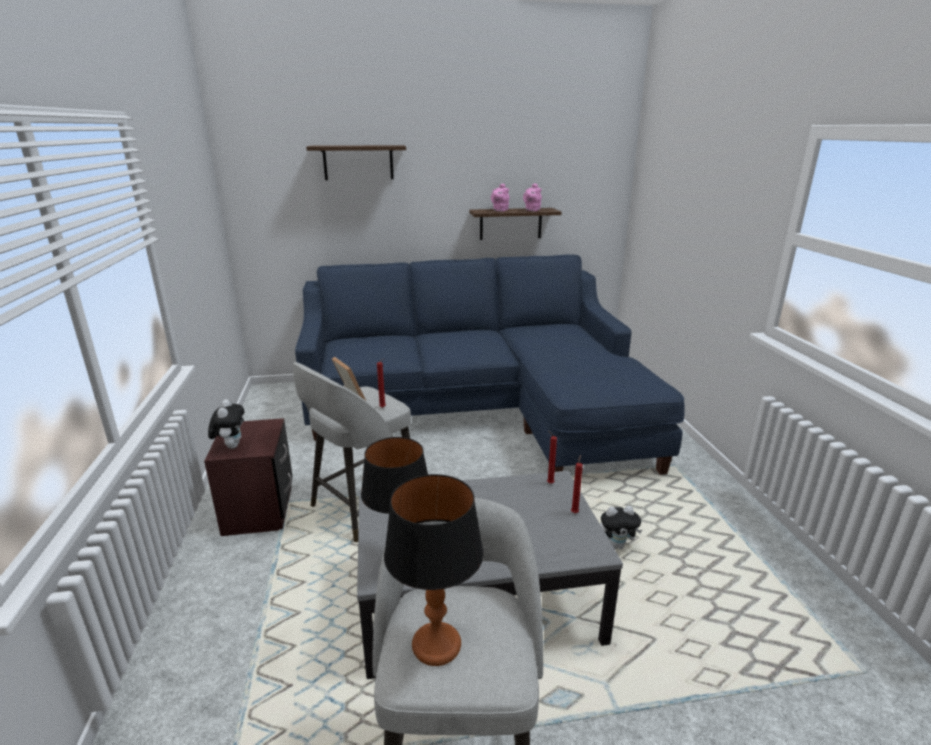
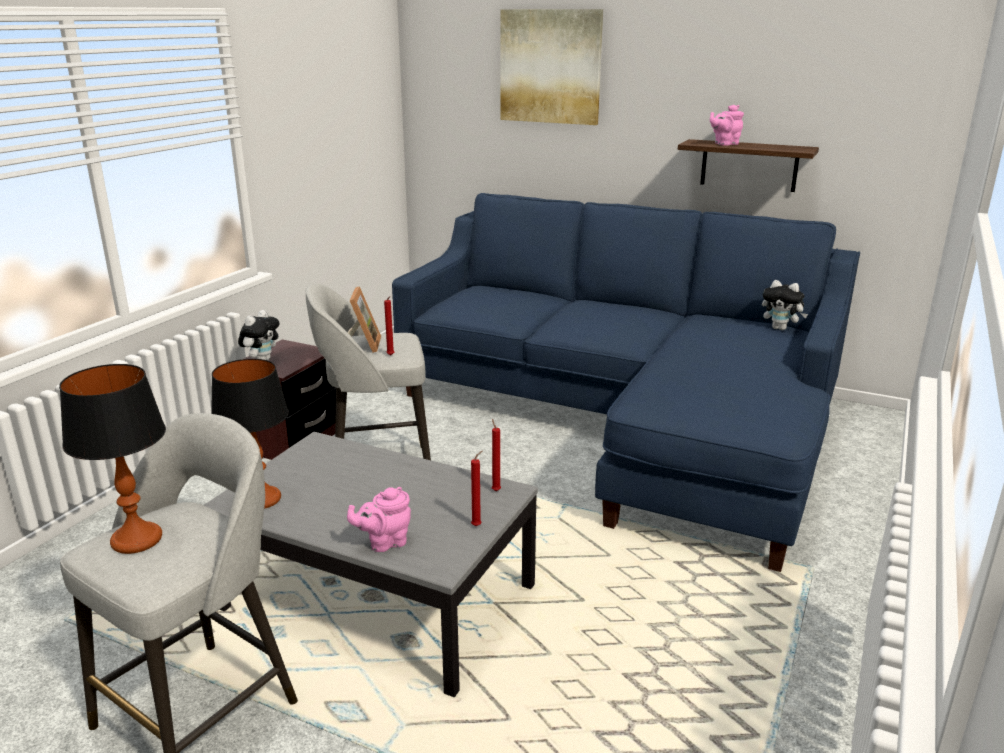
camera: 35 degrees right, 0 degrees up
(358, 162) = (550, 67): shelf -> picture
(532, 210) = (772, 147): pink teapot -> pink teapot (384, 542)
(616, 545) = (595, 616): plush toy -> plush toy (780, 328)

